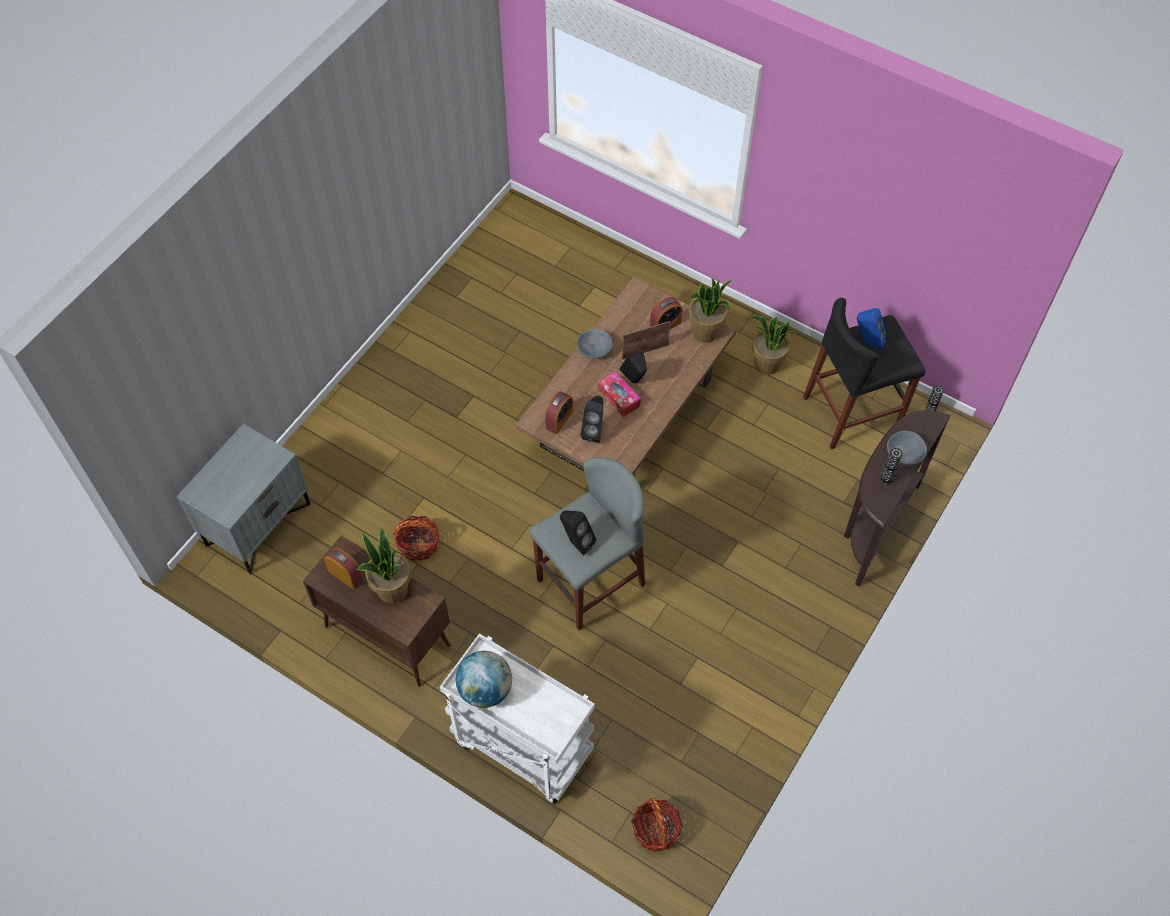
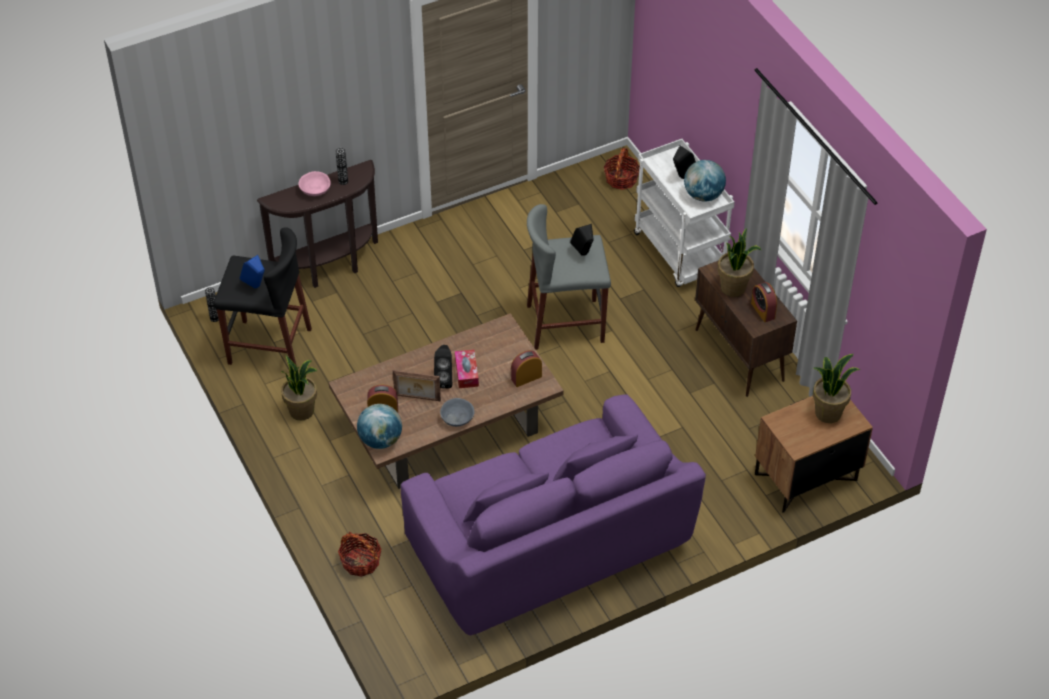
camera: 150 degrees left, 10 degrees down
(257, 523) = (806, 478): grey nightstand -> brown nightstand
(418, 544) = (681, 405): basket -> basket (360, 561)
(462, 347) = (549, 546): none -> purple sofa
(594, 431) = (504, 358): black speaker -> black speaker (682, 177)
(646, 298) = (380, 440): none -> globe
(705, 332) = (356, 390): potted plant -> potted plant (828, 412)
(905, 454) = (315, 189): grey bowl -> pink bowl

